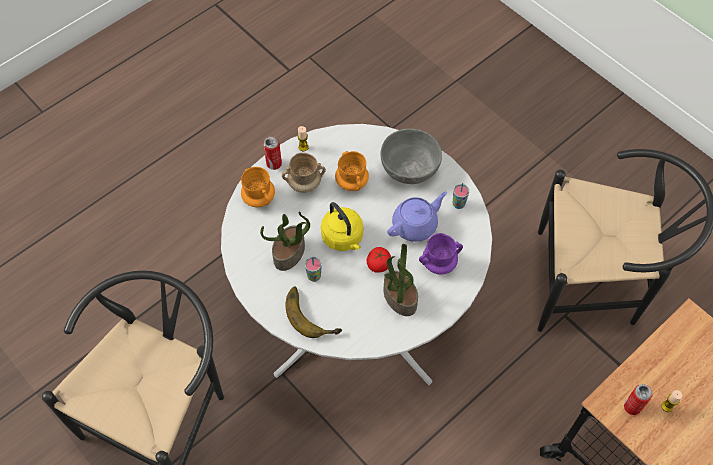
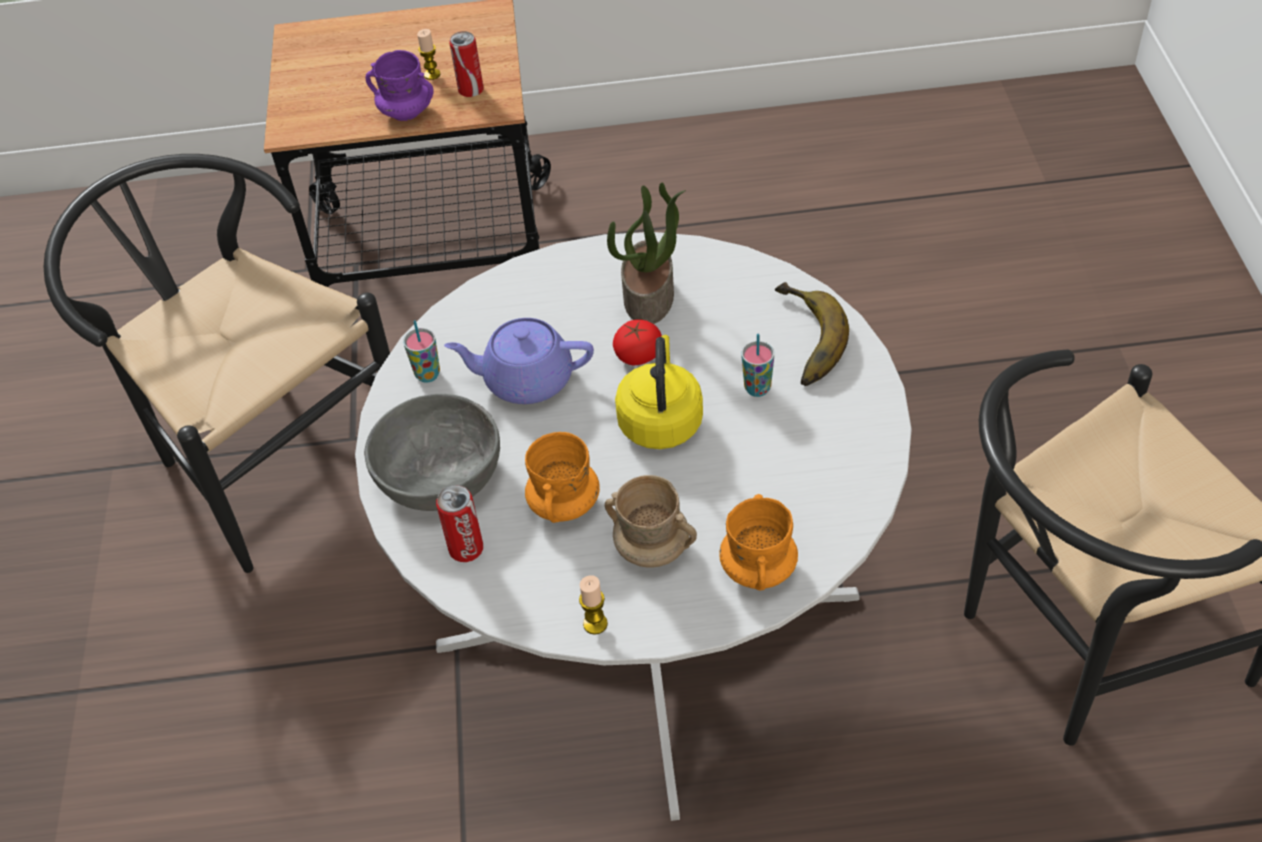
camera: 140 degrees left, 10 degrees down
(274, 164) = (679, 621): can -> can (466, 549)
(289, 254) = (772, 443): potted plant -> none
(439, 263) = (546, 310): purple mug -> purple mug (405, 112)

